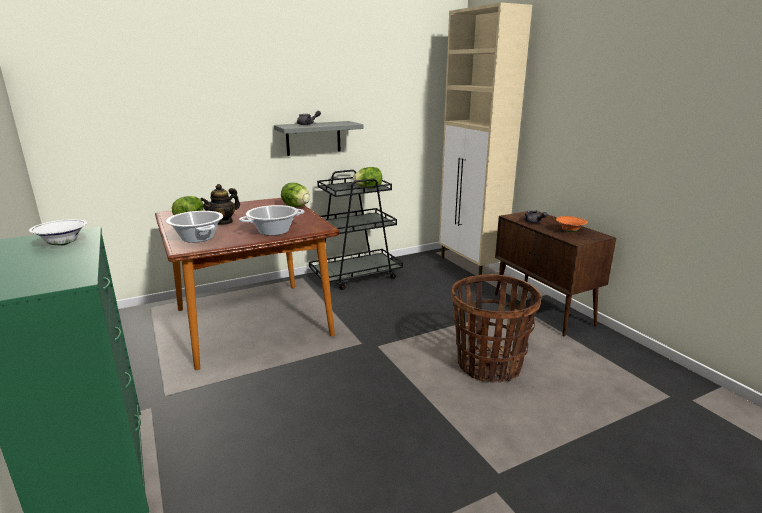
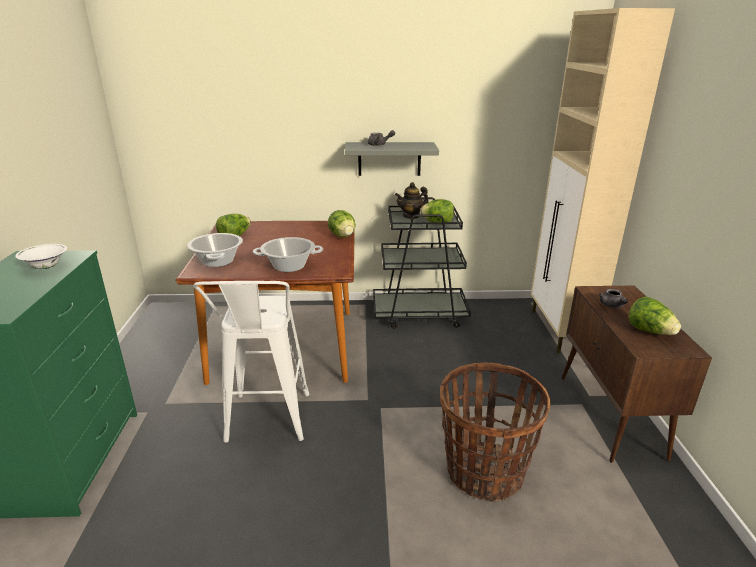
camera: 25 degrees right, 5 degrees up
(223, 222) = (258, 245): teapot -> teapot (411, 216)
(286, 383) = (266, 424): none -> white stool
(569, 231) = (650, 331): orange bowl -> lettuce

